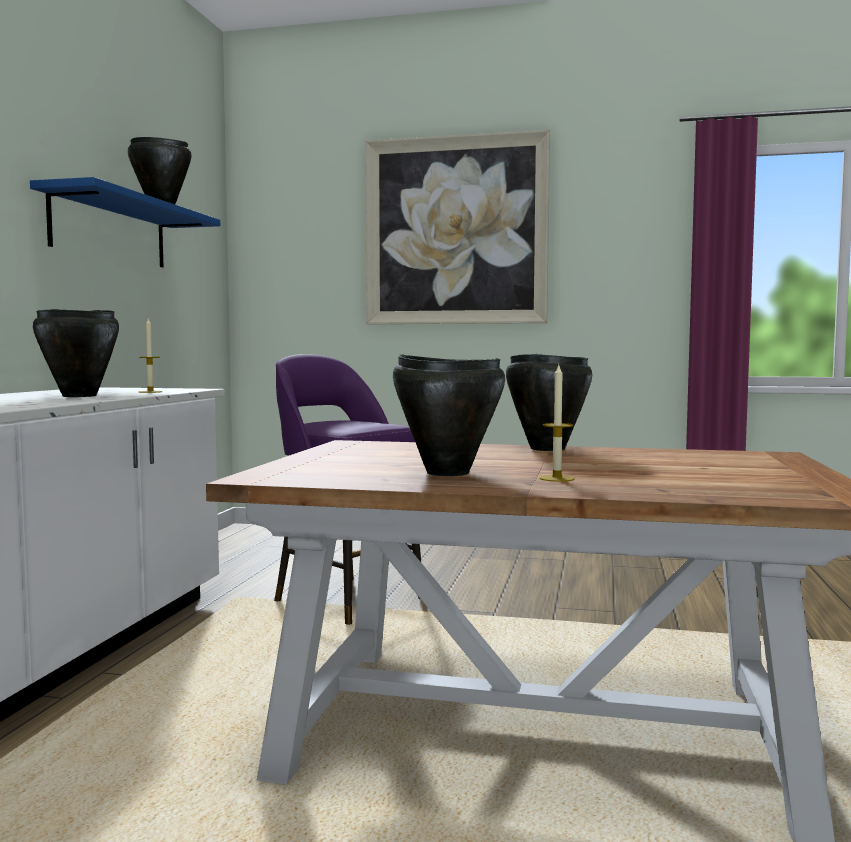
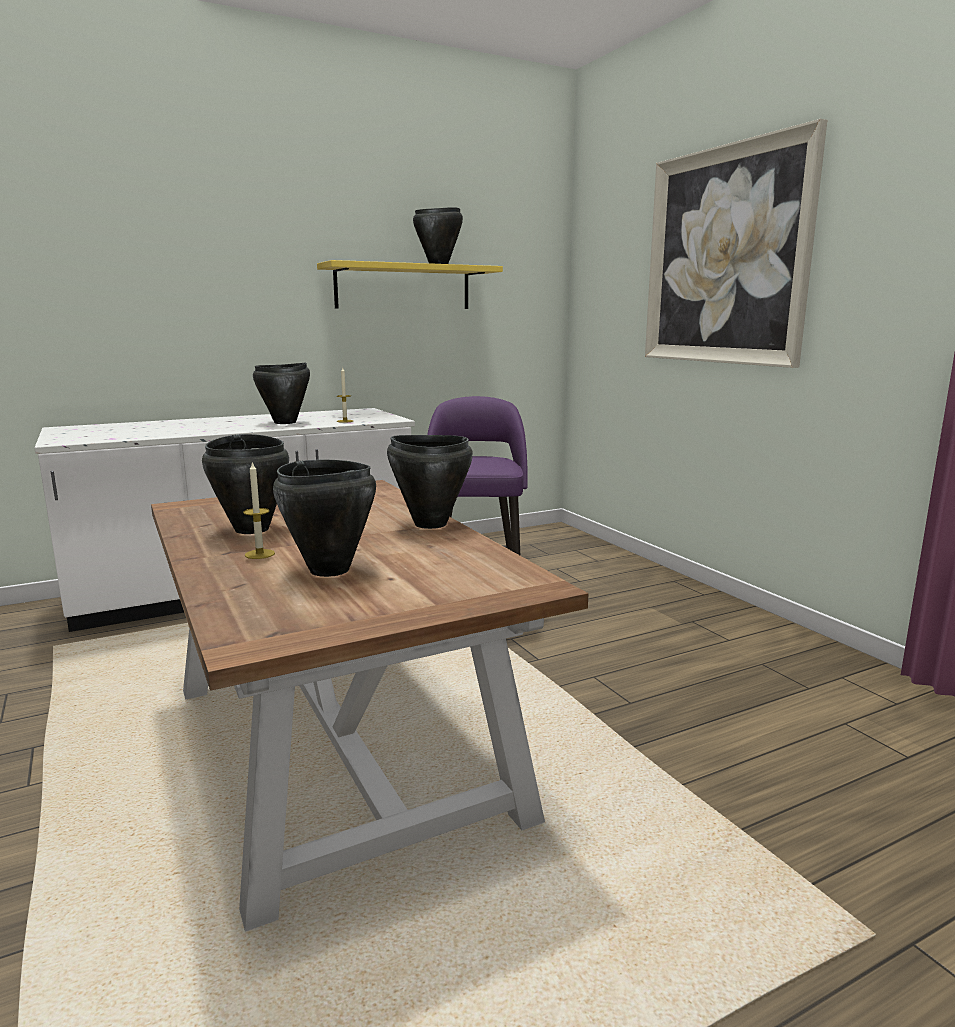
camera: 50 degrees right, 10 degrees up
(110, 231) = (403, 287): blue shelf -> yellow shelf
(653, 473) = (329, 570): none -> black cooking pot

